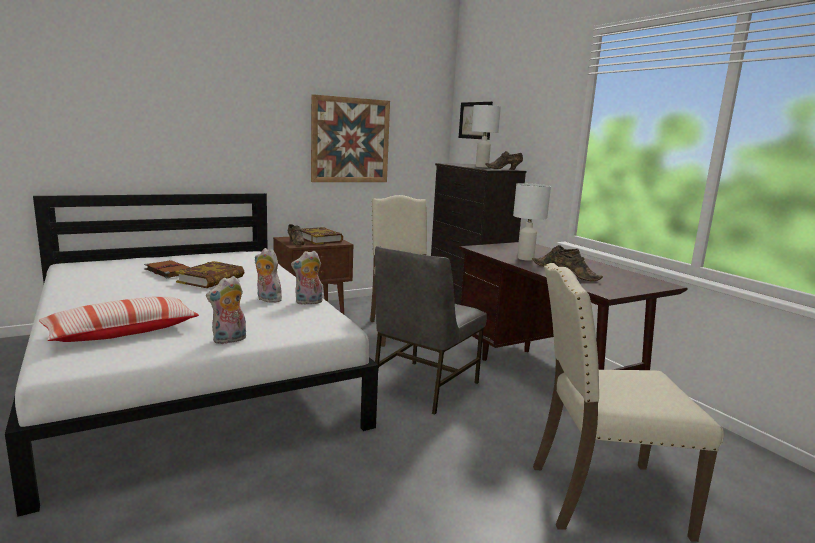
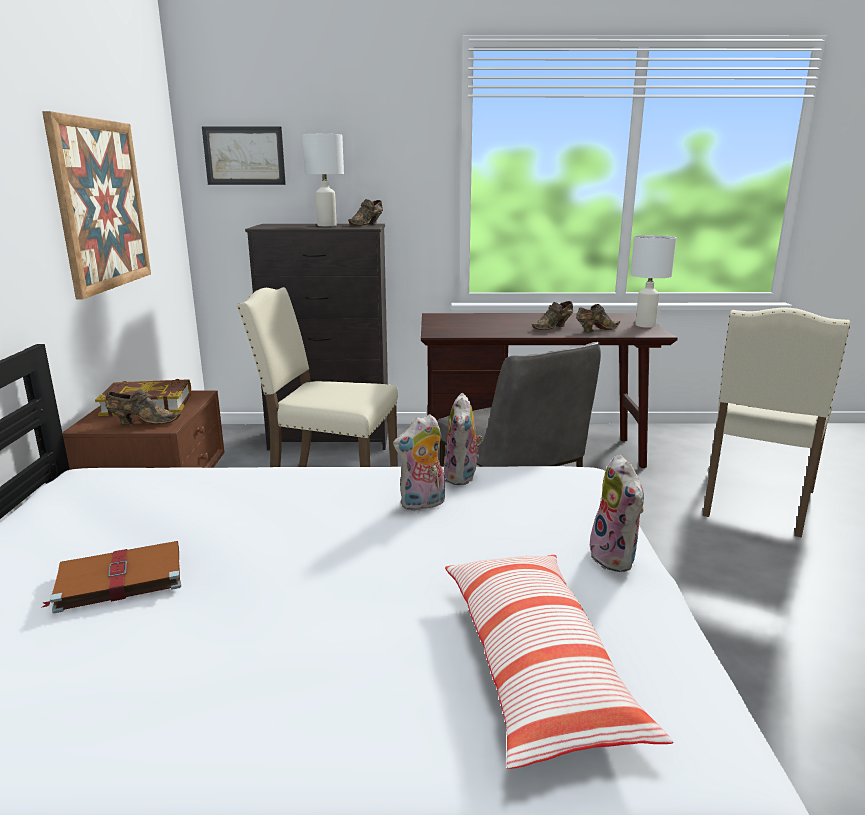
camera: 60 degrees left, 5 degrees up
(211, 279) = (259, 536): book -> none
(525, 258) = (506, 328): white table lamp -> white table lamp (644, 325)

